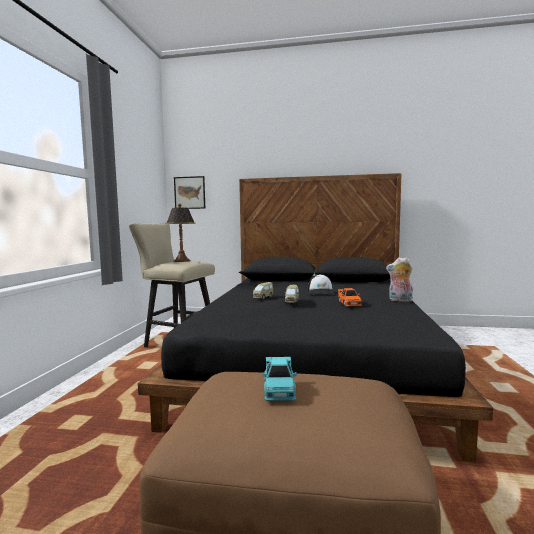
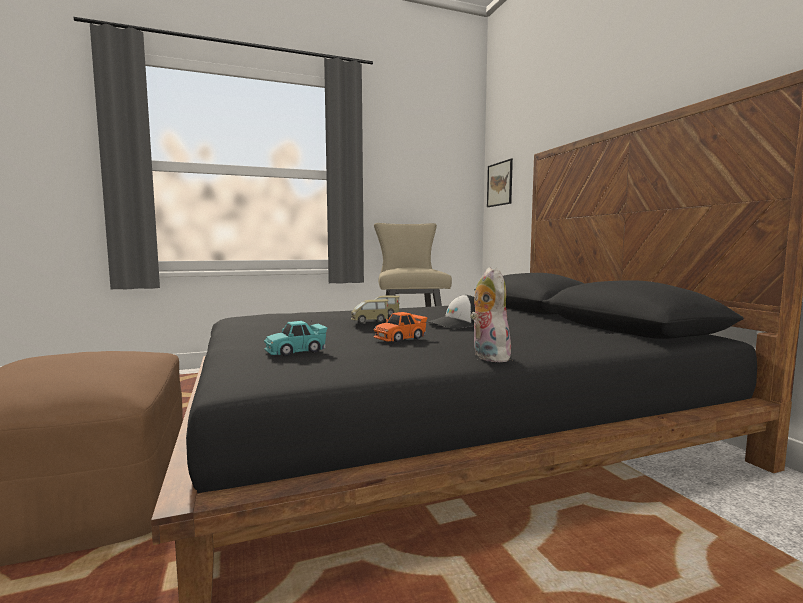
camera: 60 degrees right, 0 degrees up
(182, 261) = (412, 267): table lamp -> none
(279, 389) = (76, 358): turquoise toy car -> turquoise toy car (296, 351)

